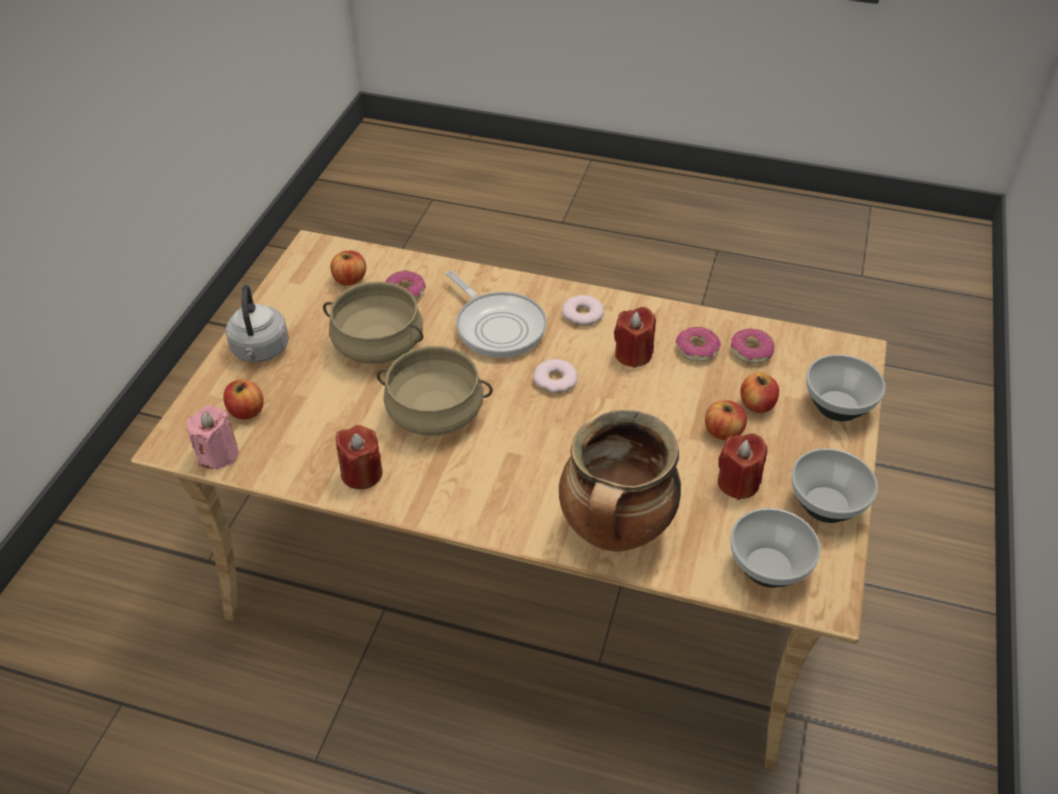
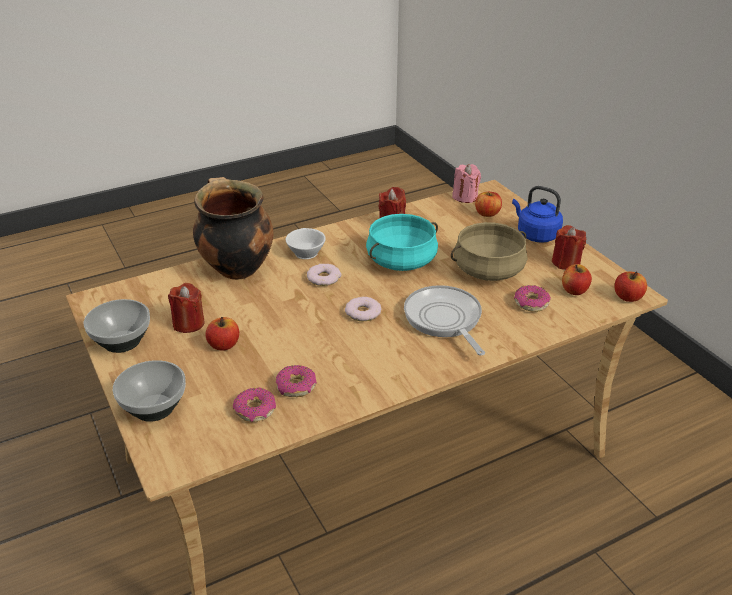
camera: 135 degrees right, 10 degrees down
(260, 351) = (535, 234): grey kettle -> blue kettle
(435, 412) = (401, 261): beige cooking pot -> turquoise cooking pot
(497, 326) = (444, 320): frying pan -> frying pan turned 60 degrees clockwise
(513, 501) = (304, 252): none -> white cup
(582, 314) = (405, 361): donut -> donut (324, 278)
(633, 354) = (336, 356): red candle -> red candle (566, 262)
(757, 404) = (216, 374): apple -> apple (628, 297)
(768, 569) = (136, 295): bowl -> none

